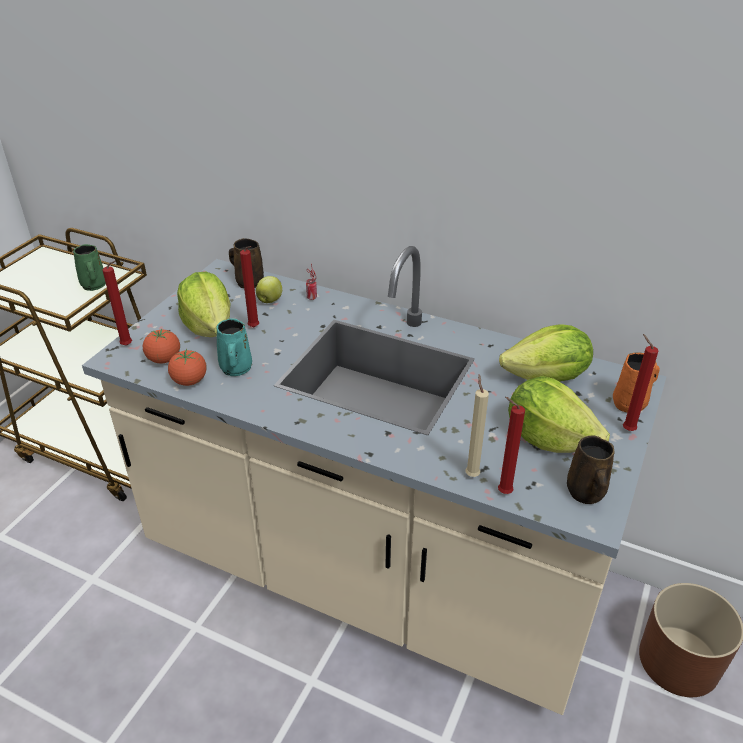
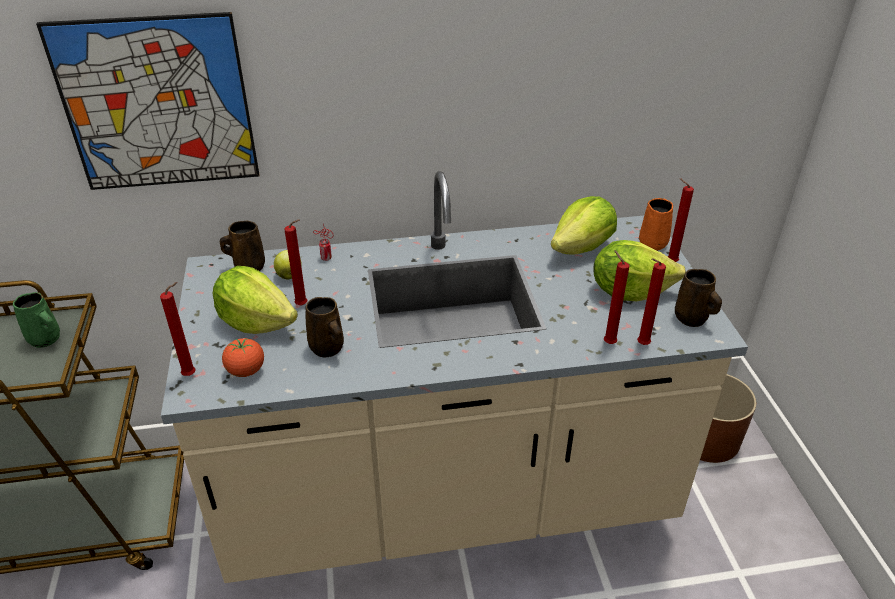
camera: 35 degrees left, 0 degrees up
(189, 381) = (296, 378): tomato -> none
(207, 118) = (157, 104): none -> picture
(235, 369) = (328, 349): turquoise mug -> brown mug
(471, 474) = (607, 342): beige candle -> red candle

